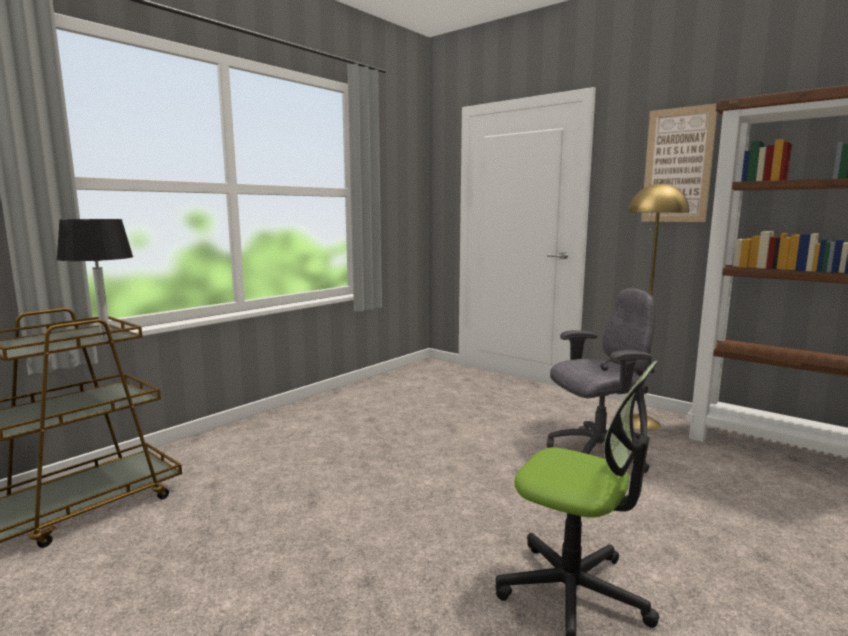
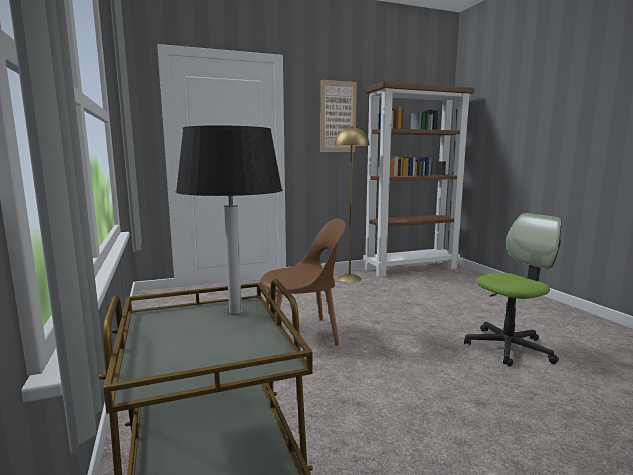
camera: 60 degrees left, 0 degrees up
(429, 441) = (302, 334): none -> brown chair
(597, 453) = (374, 298): grey office chair -> none

